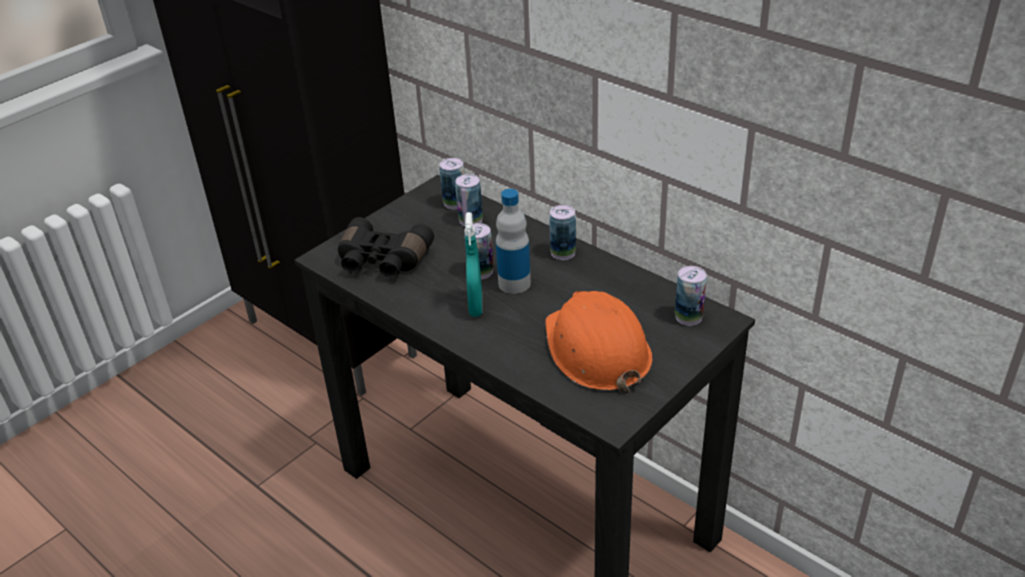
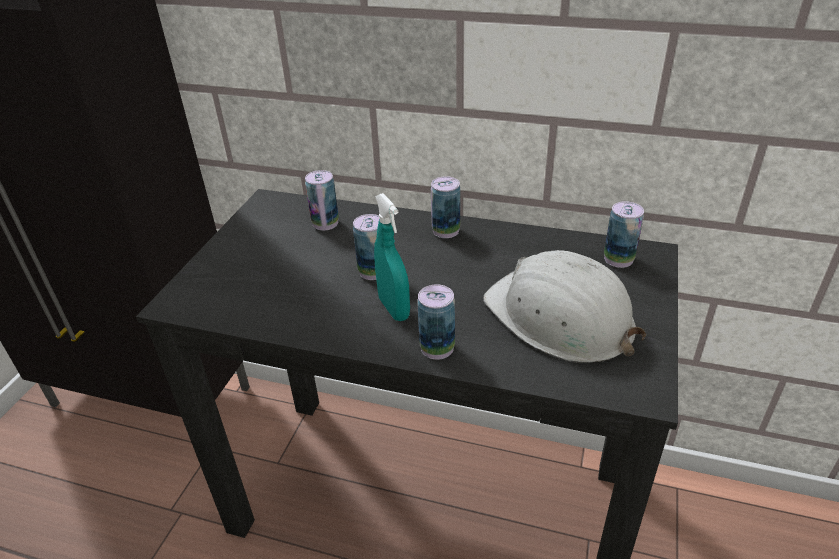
camera: 25 degrees left, 0 degrees up
(382, 262) = (251, 290): black binoculars -> none
(455, 203) = (296, 211): can -> can (437, 348)
(514, 283) = (419, 273): bottle -> none
(596, 350) = (559, 318): orange hard hat -> white hard hat

